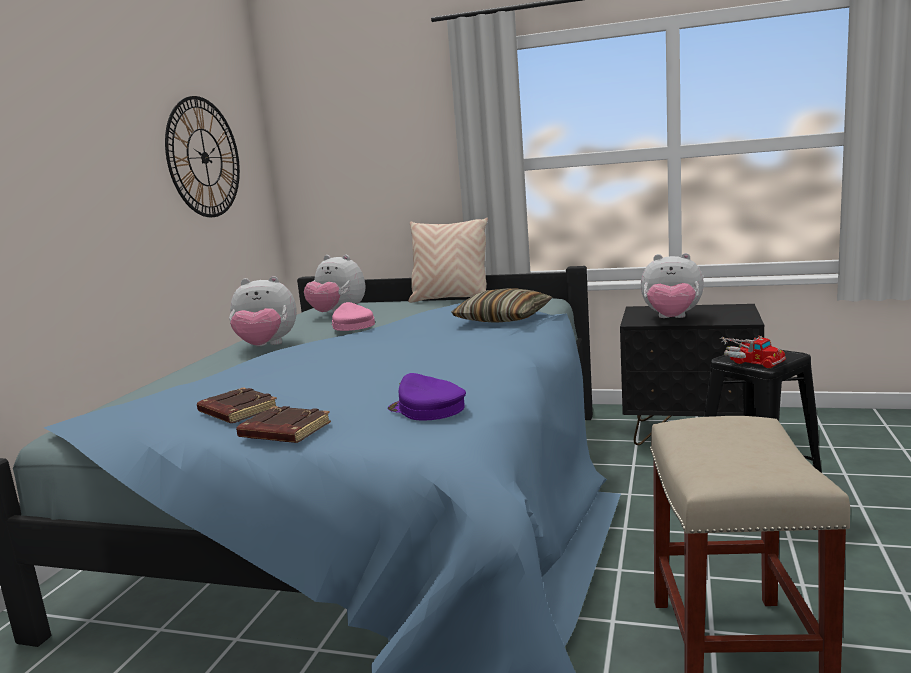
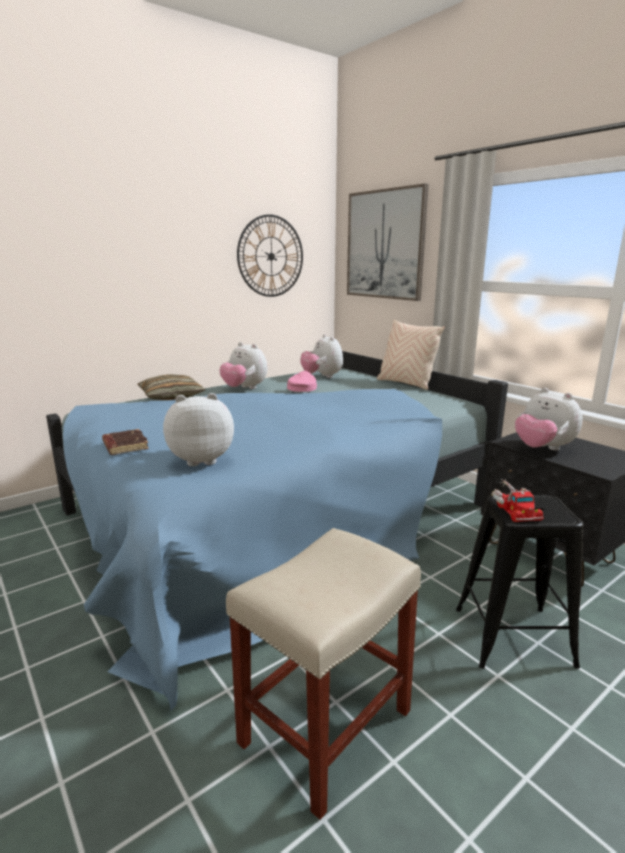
camera: 35 degrees right, 5 degrees up
(236, 412) = (138, 425): brown book -> none
(359, 131) = (385, 245): none -> picture
(427, 409) = (201, 459): purple cap -> plush toy
(503, 319) = (392, 410): pillow -> pillow (171, 396)

